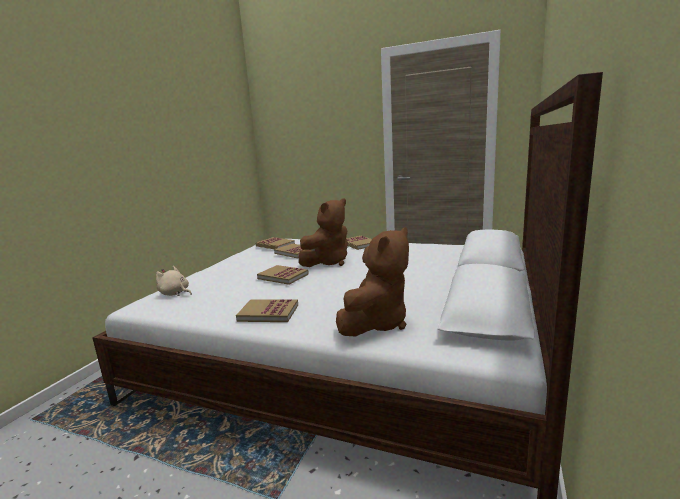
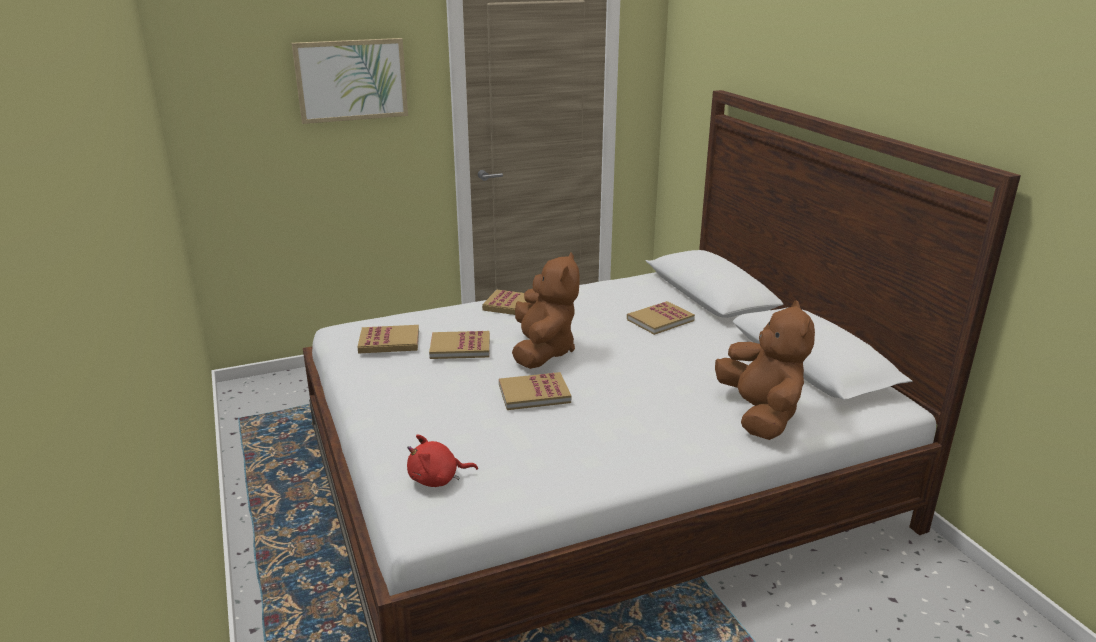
camera: 45 degrees left, 10 degrees up
(175, 294) = (437, 479): beige plush toy -> red plush toy
(268, 313) = (636, 449): book -> book (660, 320)
(331, 122) = (351, 80): none -> picture

